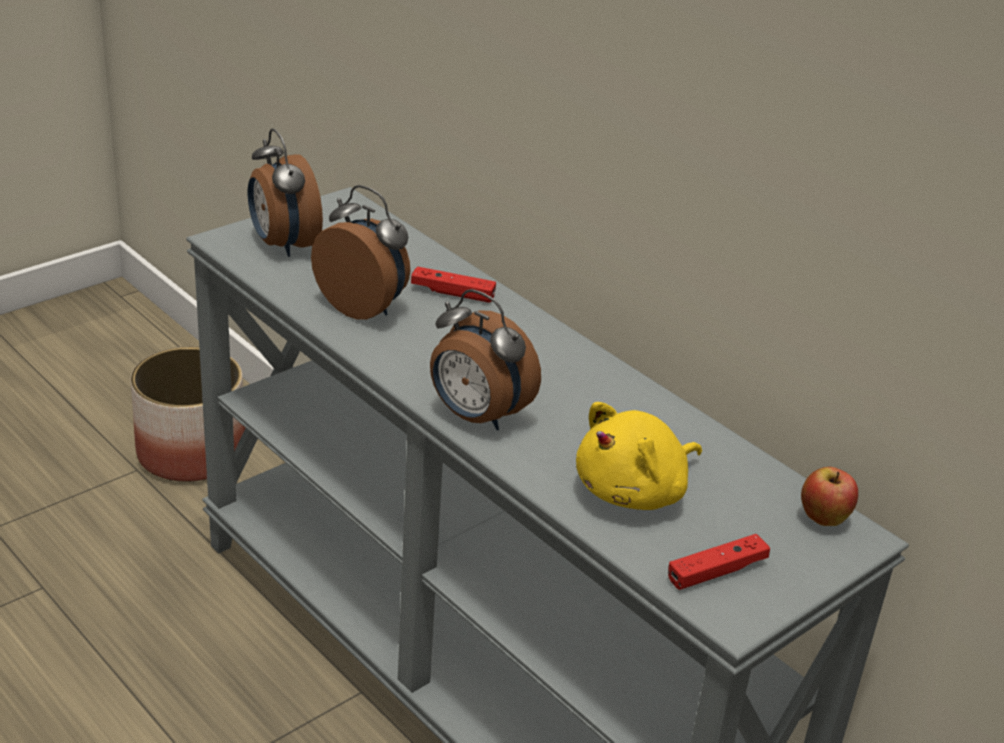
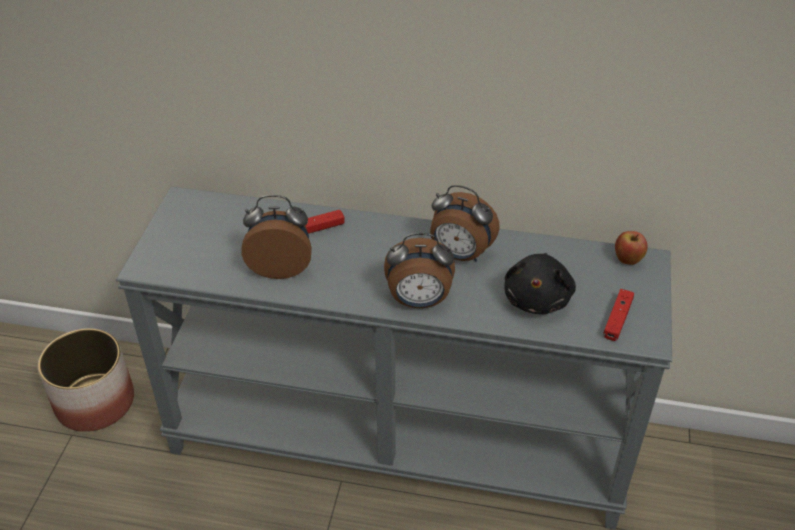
camera: 35 degrees left, 10 degrees up
(282, 245) = (182, 251): alarm clock -> alarm clock (460, 254)
(635, 491) = (537, 298): yellow plush toy -> black plush toy

